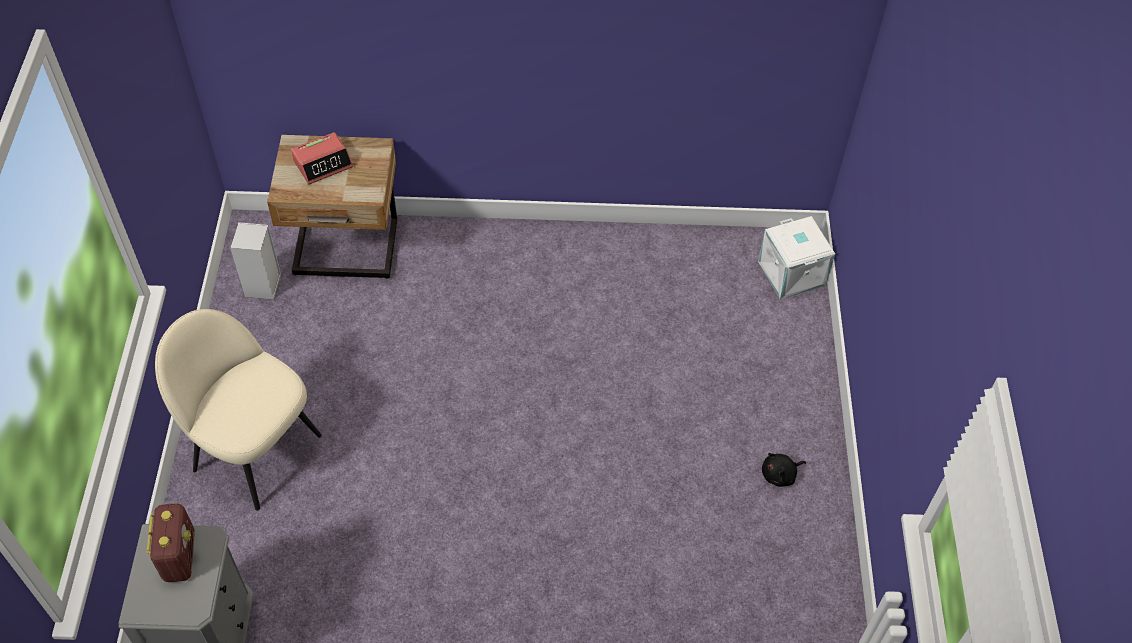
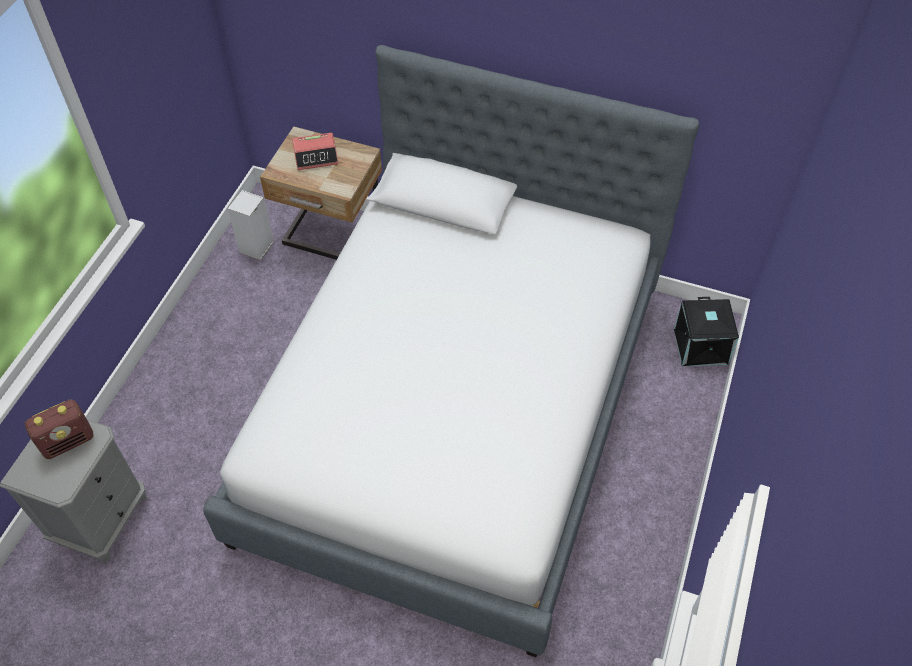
camera: 20 degrees right, 0 degrees up
(179, 555) = (68, 441): radio -> radio turned 45 degrees clockwise
(254, 450) = (197, 376): beige chair -> none
(563, 410) = (456, 411): none -> bed
(780, 475) = (624, 520): black plush toy -> none
(792, 273) = (701, 346): white storage box -> black storage box

